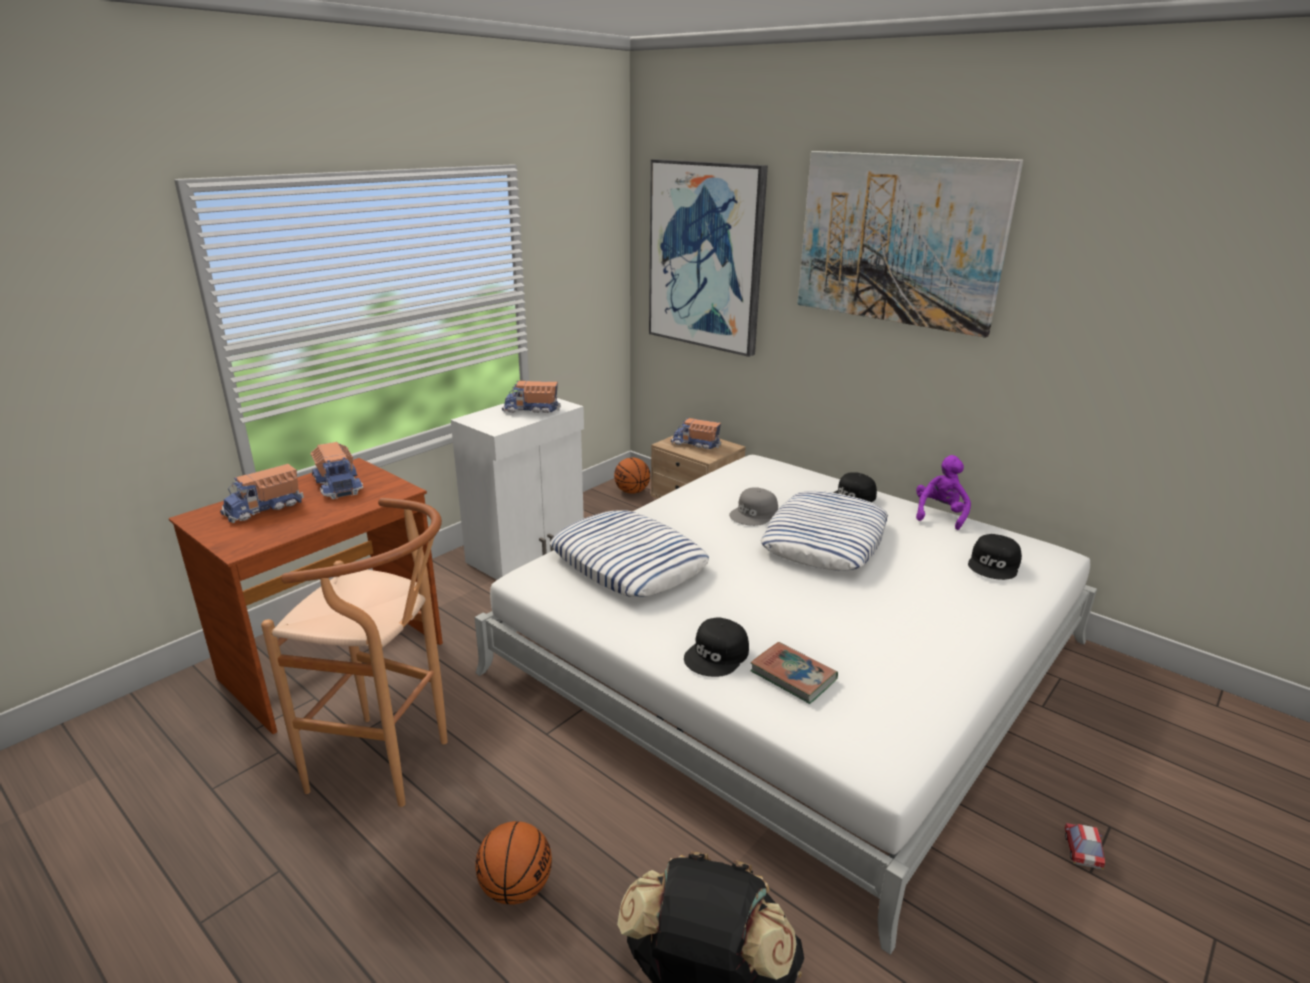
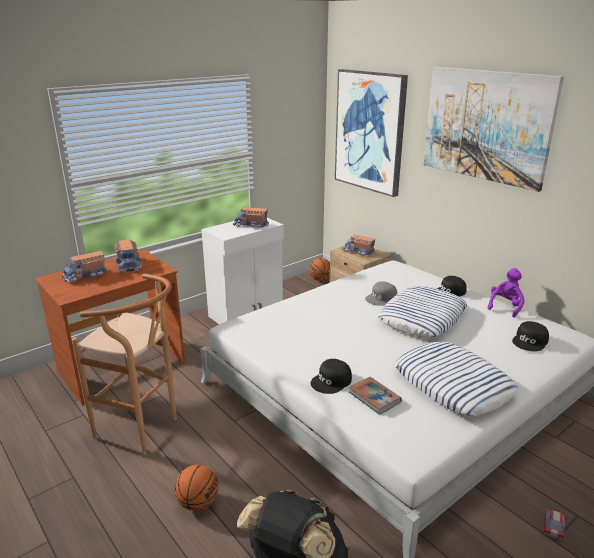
camera: 10 degrees right, 0 degrees up
(629, 563) = (294, 322): pillow -> pillow (453, 384)

